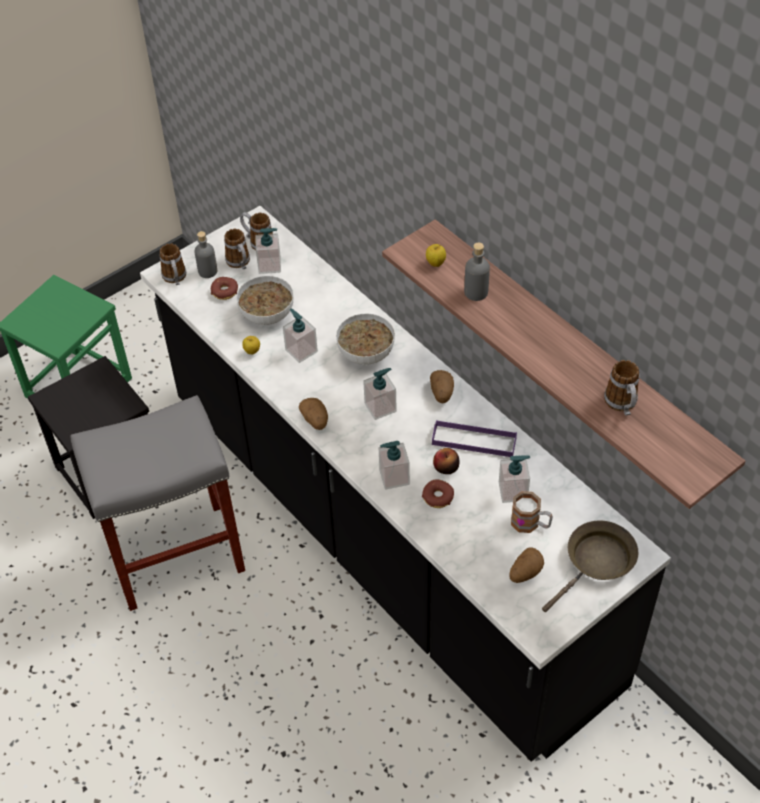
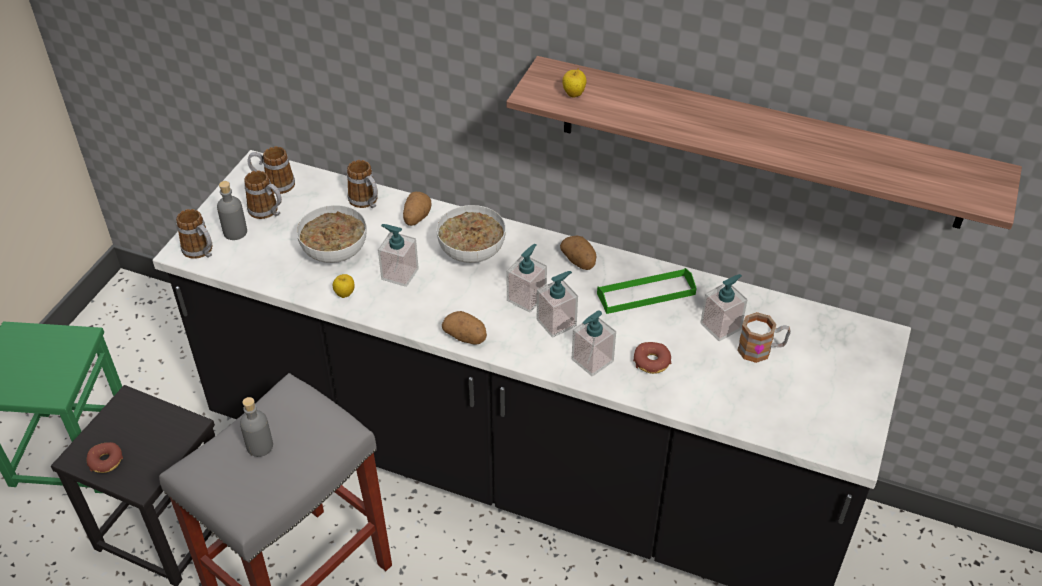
camera: 30 degrees left, 5 degrees down
(225, 291) = (270, 245): donut -> donut (106, 461)
(270, 265) = (303, 203): soap dispenser -> soap dispenser (556, 323)
(446, 467) = (637, 330): apple -> none
(474, 441) = (646, 294): purple tray -> green tray
(476, 292) = (638, 107): grey bottle -> grey bottle (260, 446)
(525, 572) = (792, 398): potato -> potato (416, 217)
(597, 562) = (851, 360): brown frying pan -> none
(622, 405) = (870, 158): mug -> mug (366, 202)

